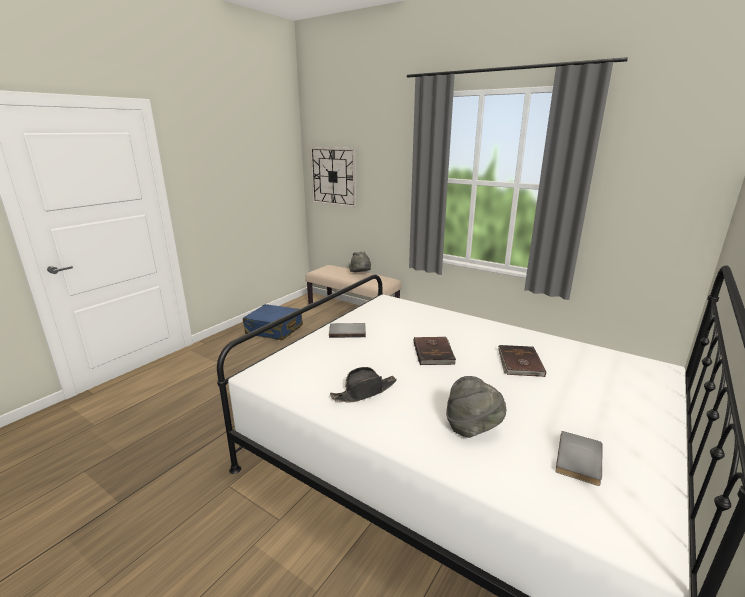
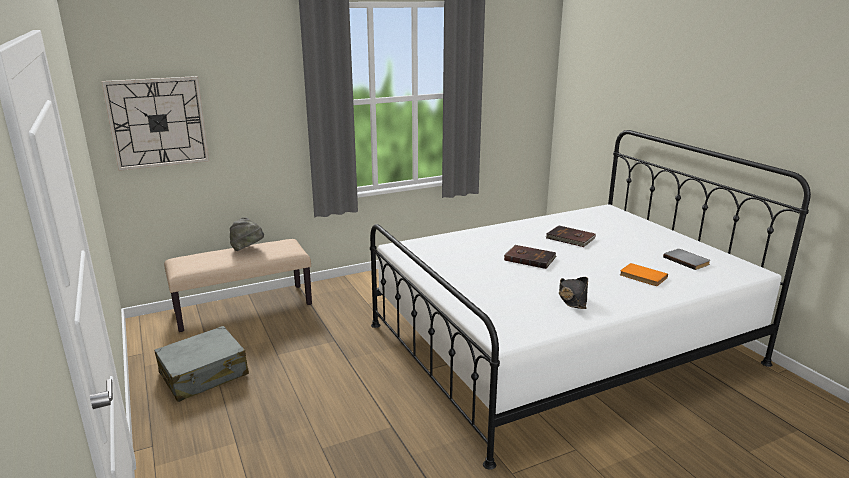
camera: 60 degrees left, 0 degrees up
(274, 330) = (204, 374): blue suitcase -> grey suitcase
(347, 331) = (452, 280): grey book -> none
(472, 428) = (642, 276): grey hat -> orange book

